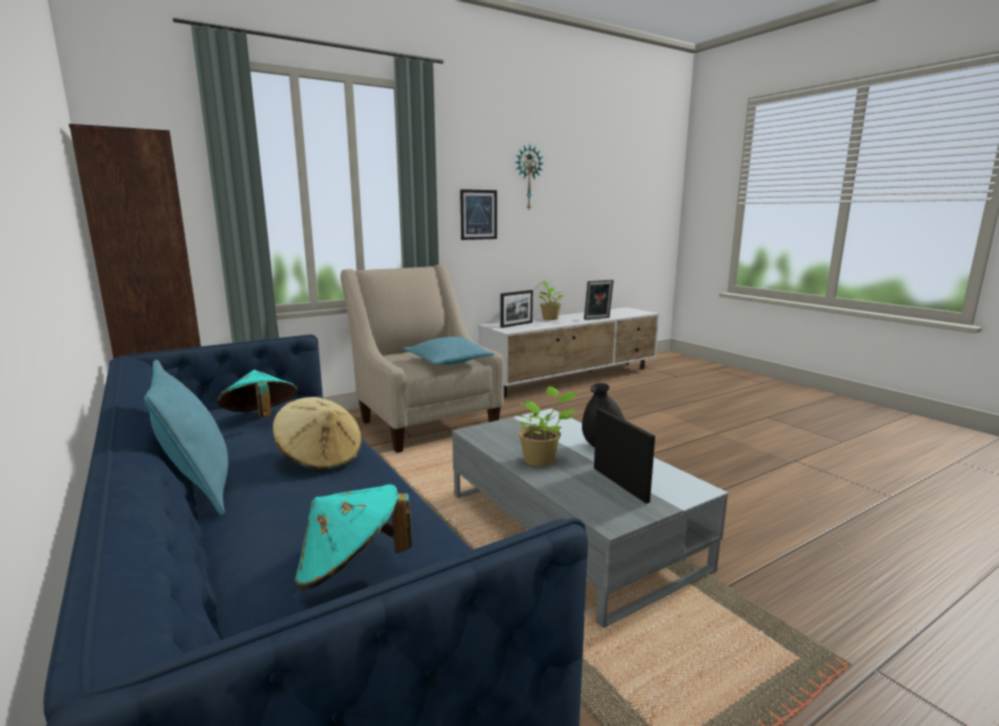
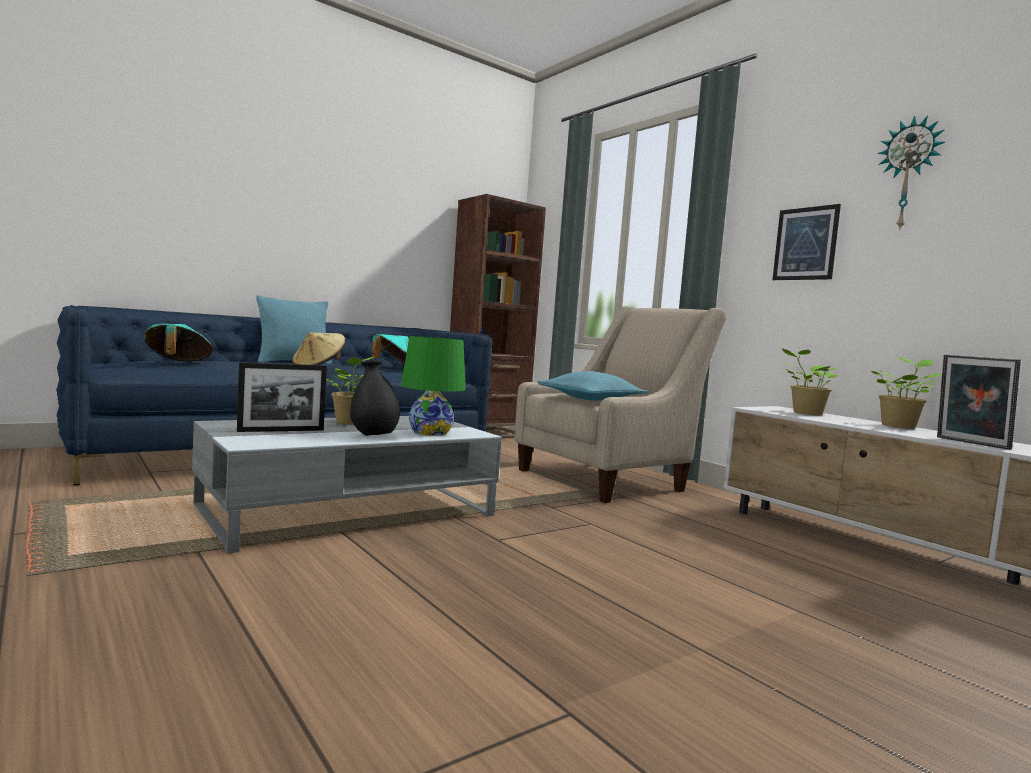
camera: 85 degrees right, 10 degrees down
(516, 325) = (805, 413): picture frame -> potted plant
(561, 429) = (430, 432): none -> green table lamp

